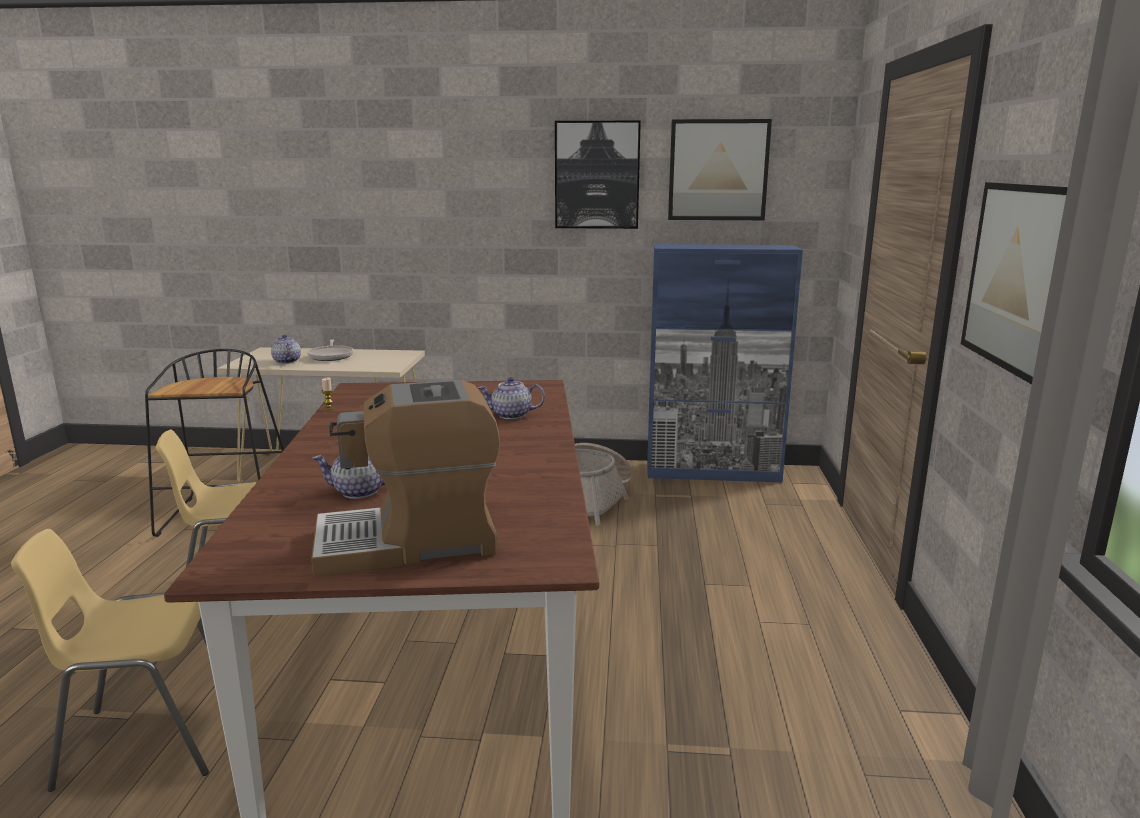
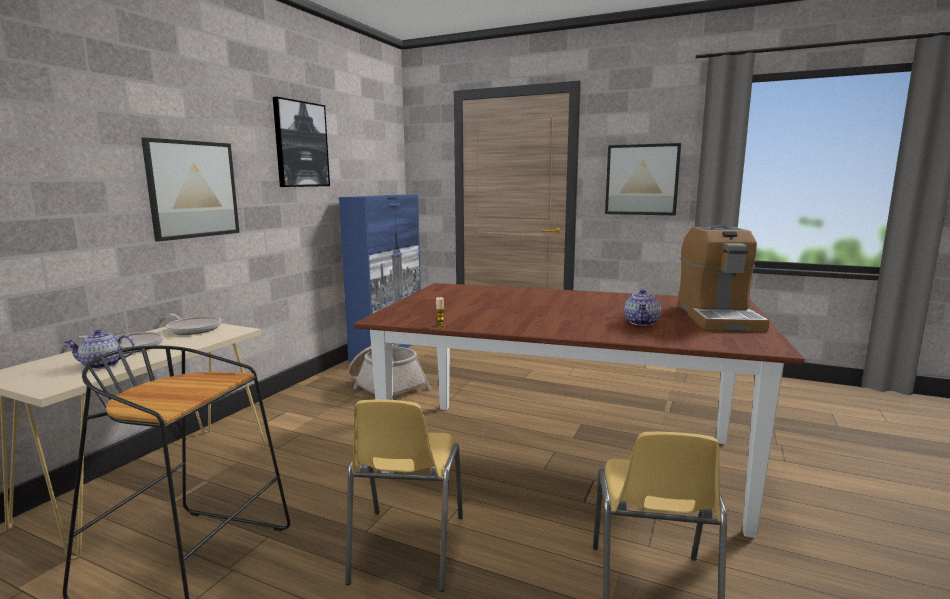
camera: 70 degrees left, 5 degrees down
(390, 357) = (193, 329): none -> frying pan
(511, 415) = (507, 294): teapot -> none
(718, 170) = (359, 146): picture -> picture (193, 189)

